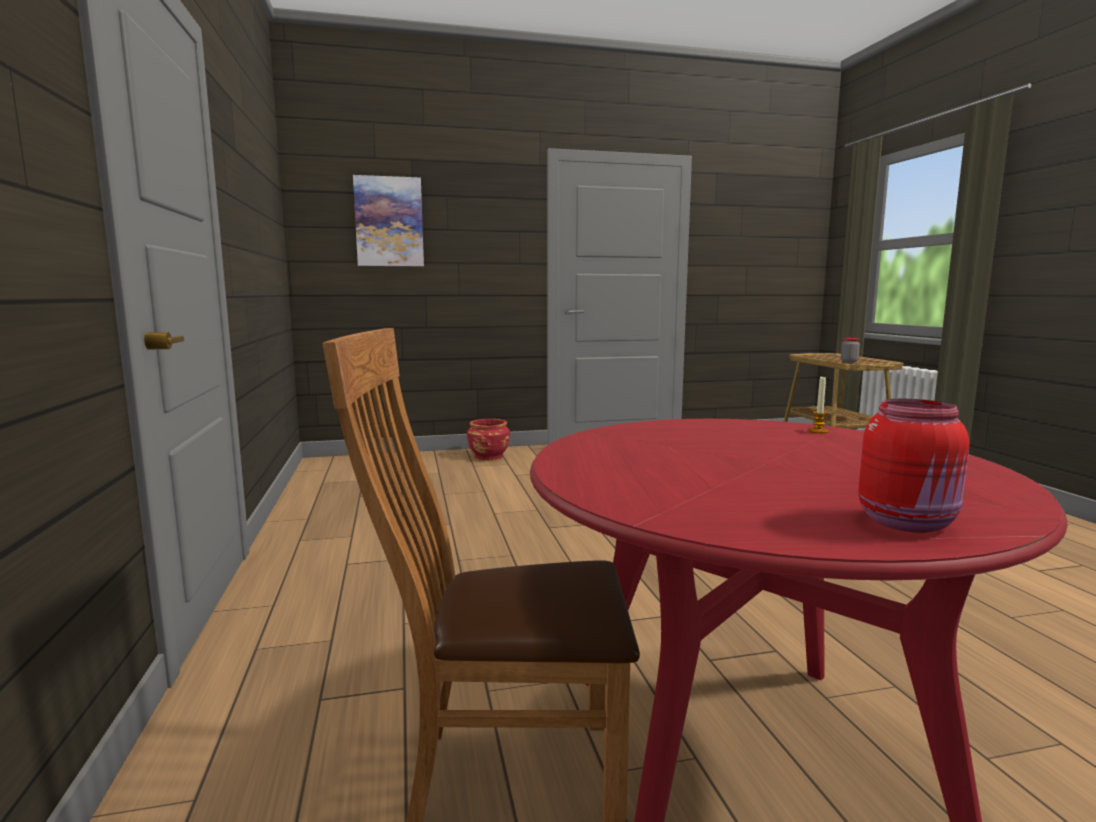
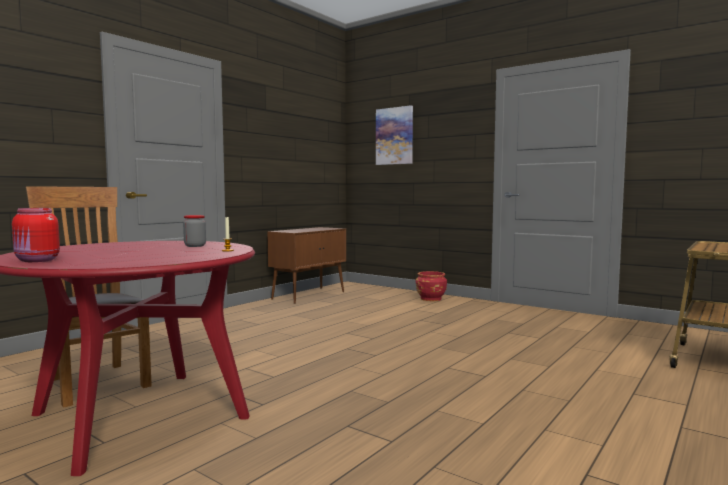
camera: 50 degrees right, 5 degrees down
(322, 492) = (309, 295): none -> brown cabinet
(849, 361) = (703, 248): jar -> jar (195, 246)

